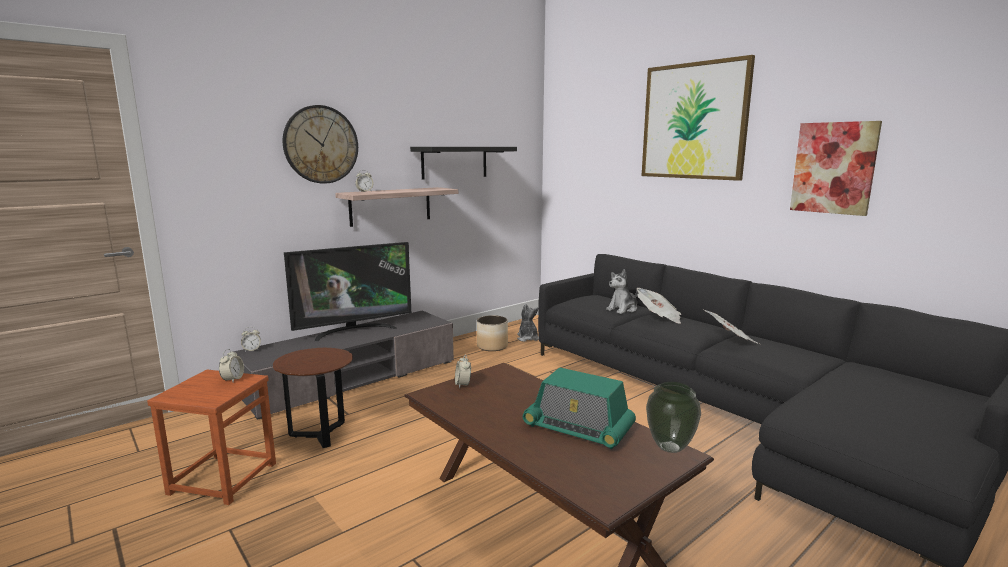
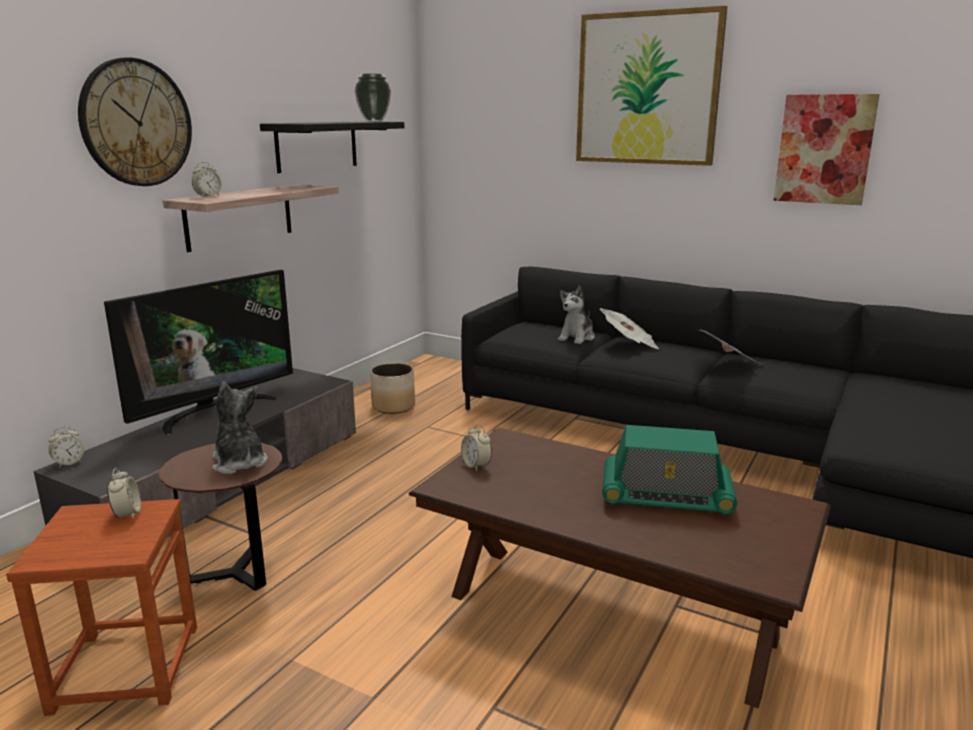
camera: 20 degrees left, 5 degrees up
(527, 338) = (433, 389): plush toy -> plush toy (239, 463)
(670, 447) = (781, 501): vase -> vase (374, 121)

